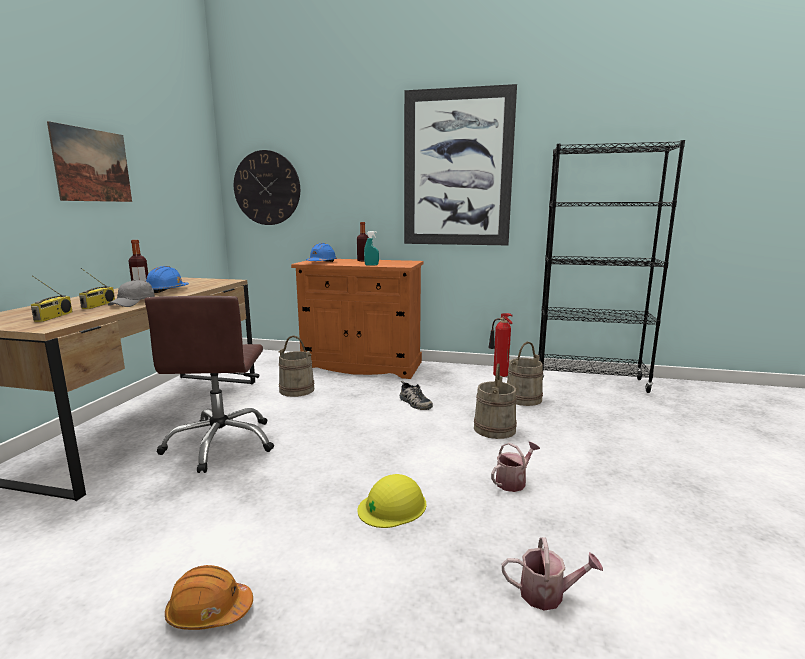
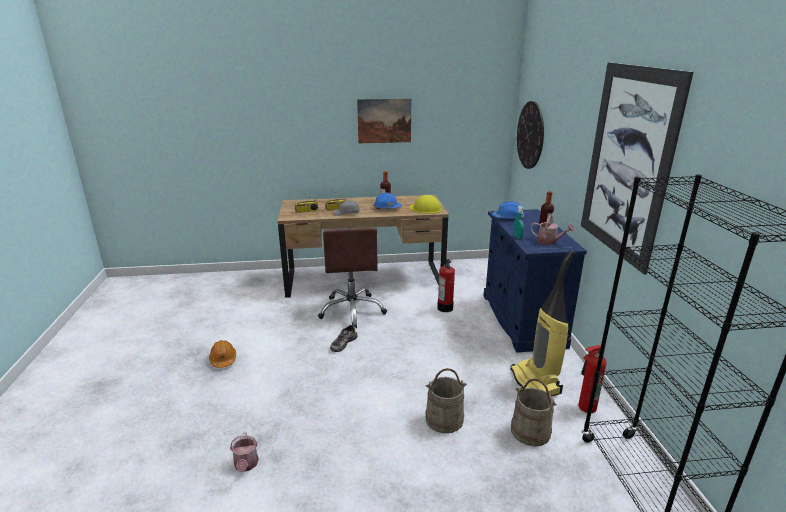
camera: 70 degrees right, 10 degrees up
(221, 443) = (352, 310): brown office chair -> brown office chair turned 75 degrees counterclockwise
(297, 390) = (445, 308): beige bucket -> fire extinguisher
(361, 366) = (522, 320): orange cabinet -> blue cabinet
(393, 506) = (311, 390): yellow hard hat -> yellow hard hat (425, 208)
(414, 403) = (464, 366): shoe -> shoe (343, 342)
(459, 382) = (536, 382): none -> vacuum cleaner
(513, 481) = (361, 439): watering can -> watering can (549, 241)

